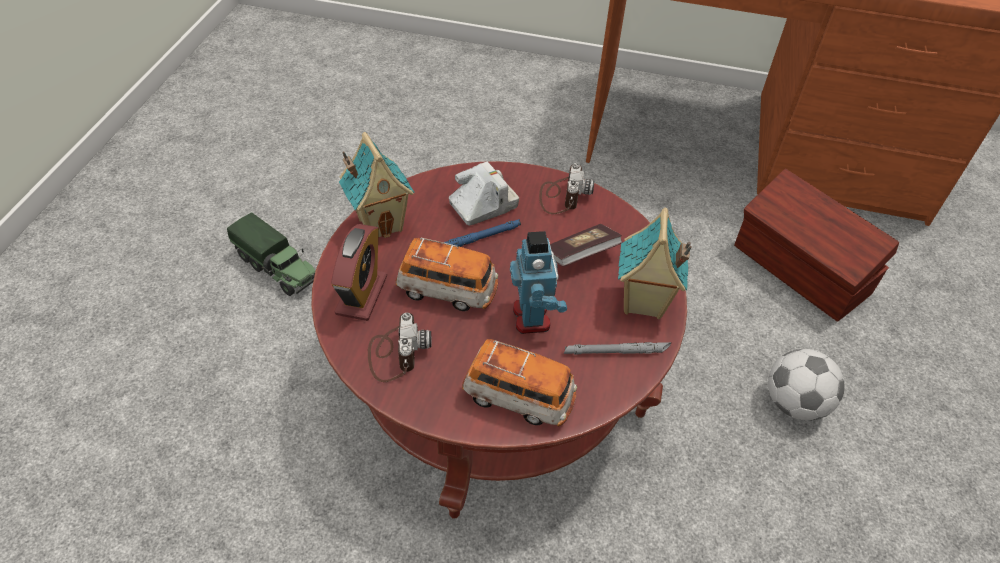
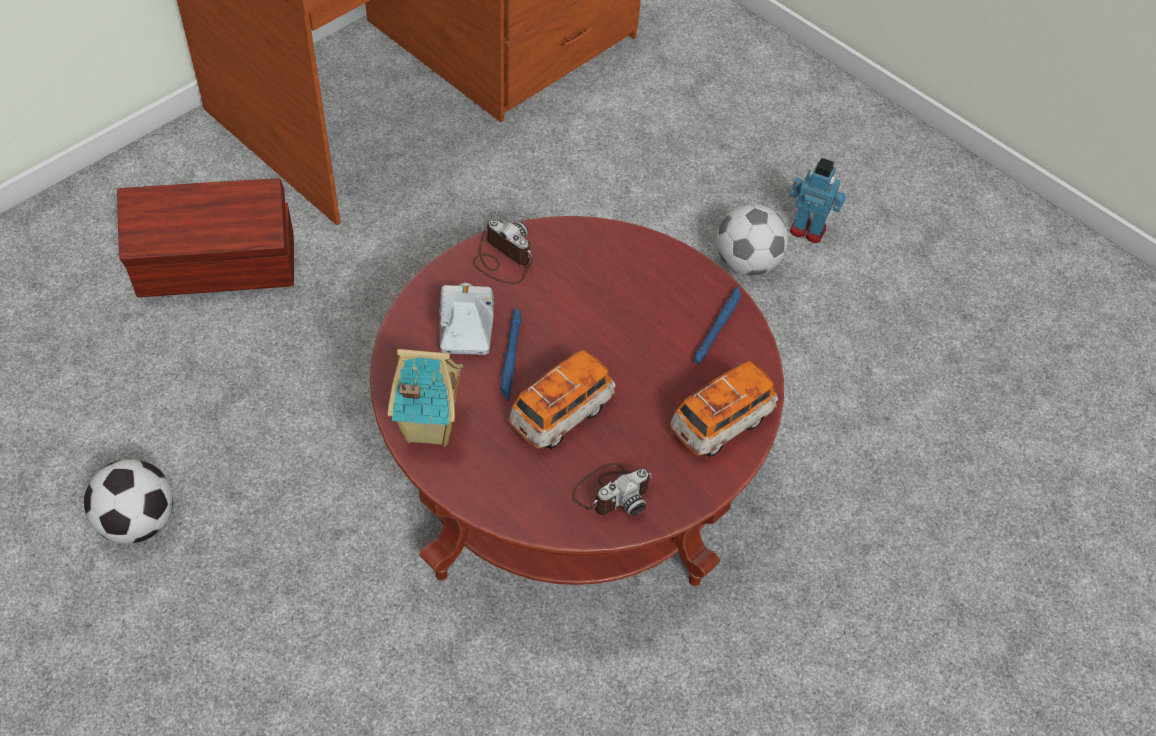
camera: 60 degrees left, 5 degrees up
(278, 269) = (257, 606): toy truck -> none
(303, 190) = (138, 522): none -> football
(361, 295) = (518, 487): alarm clock -> none
(395, 353) = (612, 491): camera -> camera turned 120 degrees clockwise
(532, 317) = (640, 366): toy robot -> toy robot (808, 229)
(580, 255) = (590, 290): book -> none
(617, 351) = (717, 328): grey flashlight -> blue flashlight
(642, 304) = (678, 280): toy house -> none
(801, 271) = (616, 158): brown storage box -> brown storage box (218, 267)

